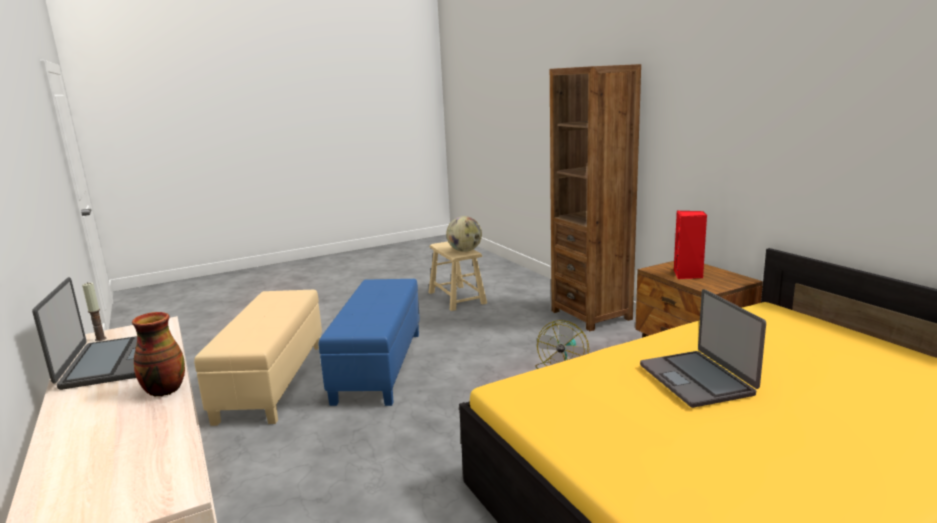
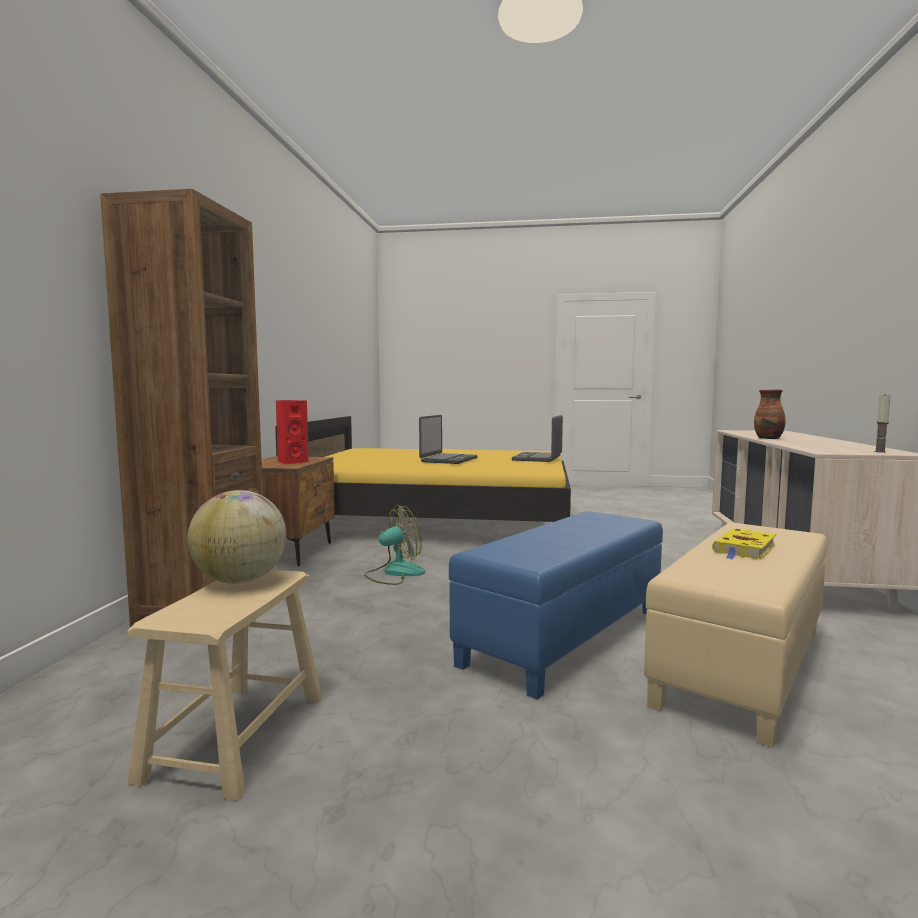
camera: 145 degrees left, 10 degrees down
(111, 362) = (834, 445): laptop -> laptop (538, 458)
(264, 318) = (744, 549): none -> yellow book

